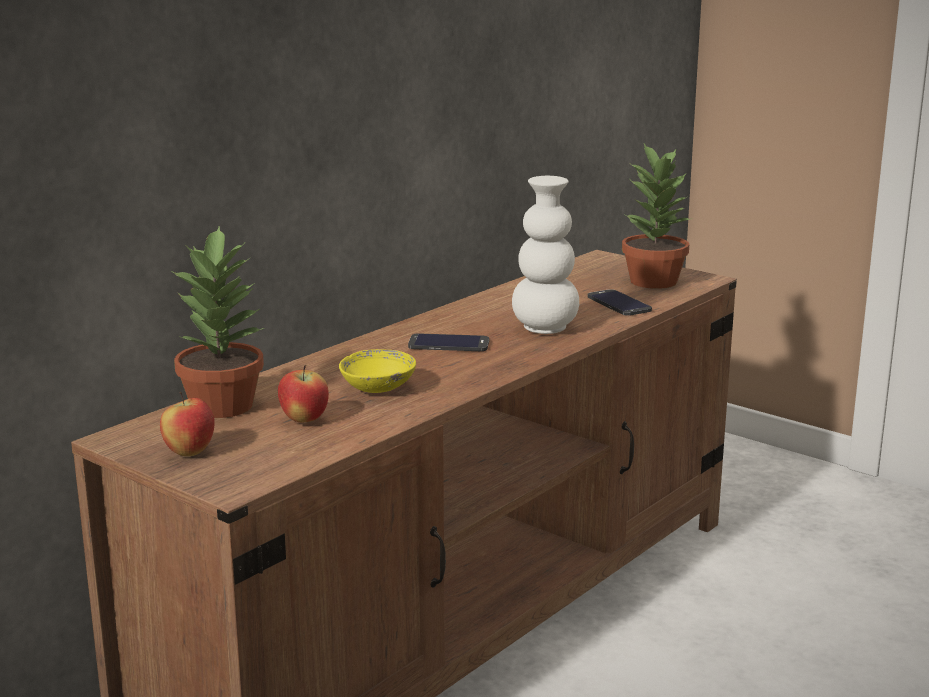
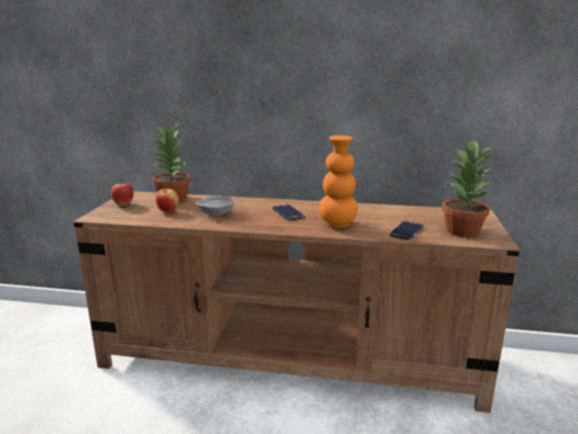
camera: 60 degrees right, 0 degrees up
(378, 388) = (216, 213): yellow bowl -> grey bowl
(544, 329) = (337, 224): white vase -> orange vase

